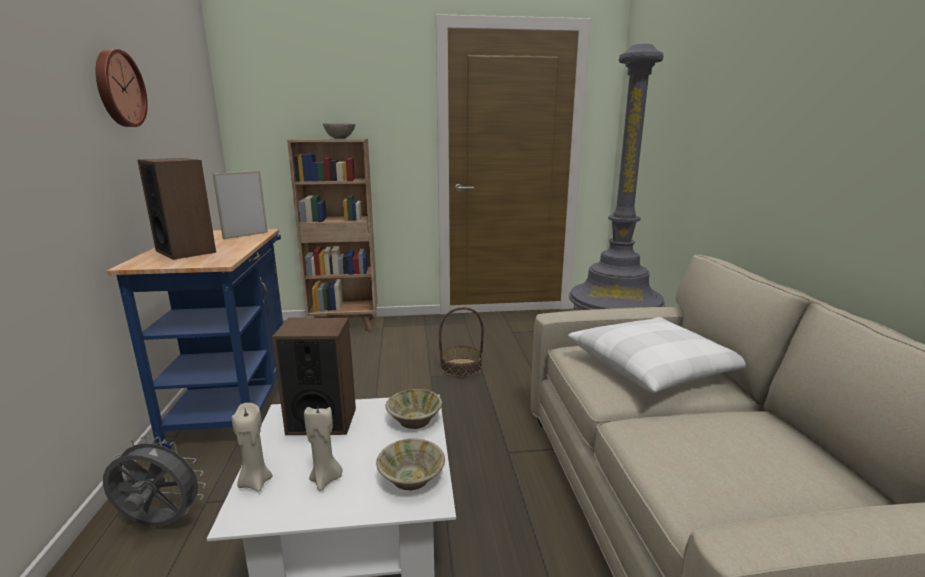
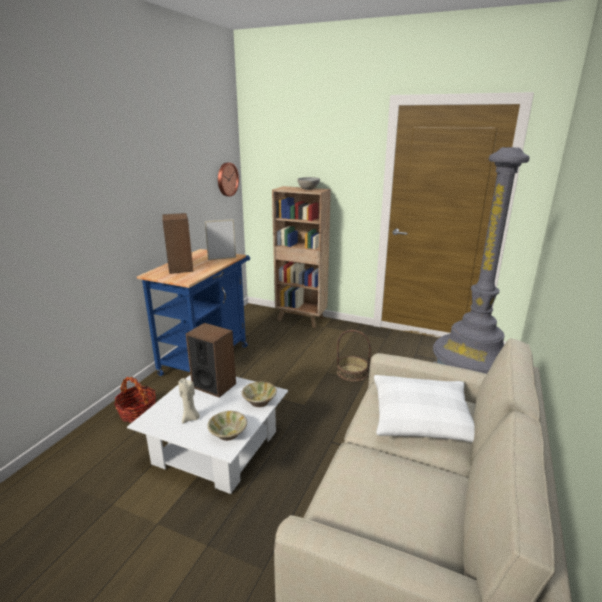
camera: 30 degrees right, 5 degrees up
(118, 88) = (160, 172): wall clock -> wall clock (226, 179)
(159, 524) = (137, 412): grey fan -> basket
(255, 482) = (161, 407): beige candle -> none

